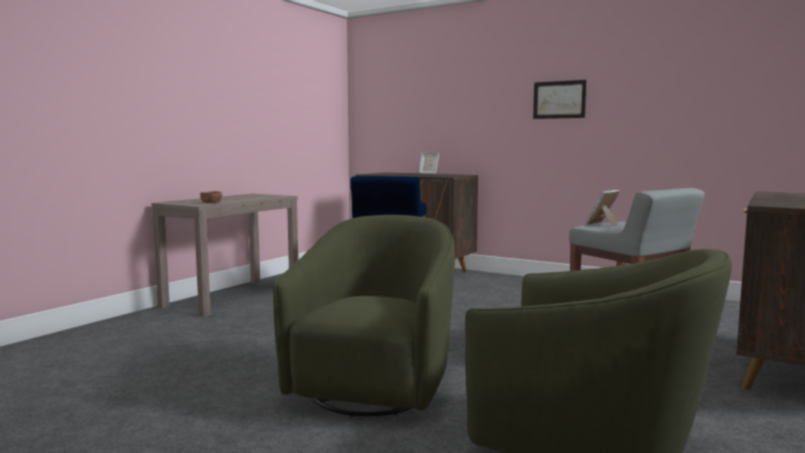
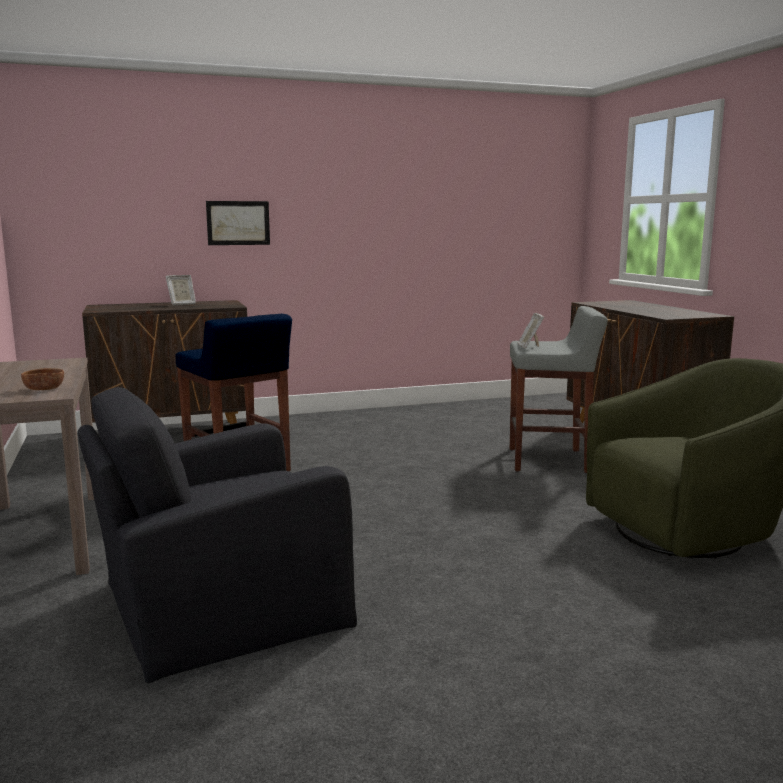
camera: 50 degrees left, 5 degrees up
(200, 348) = (220, 605): none -> black armchair
(376, 385) = (488, 555): green armchair -> none
(559, 99) = (331, 209): picture -> picture (238, 223)

